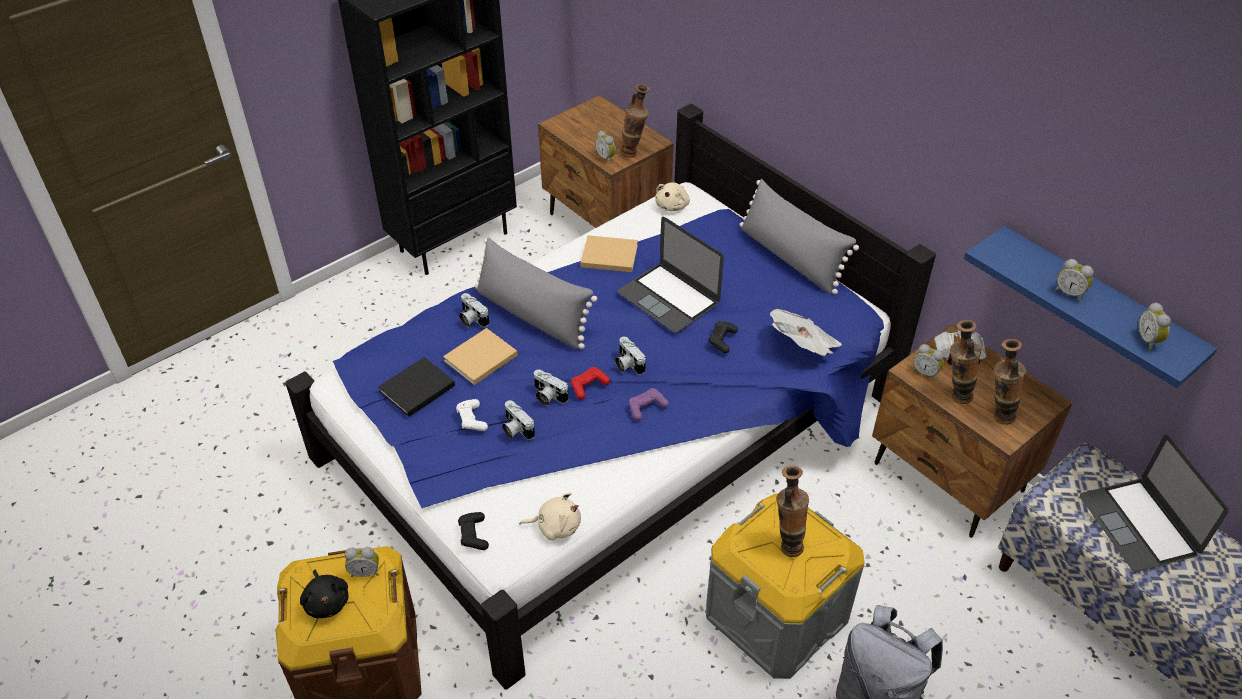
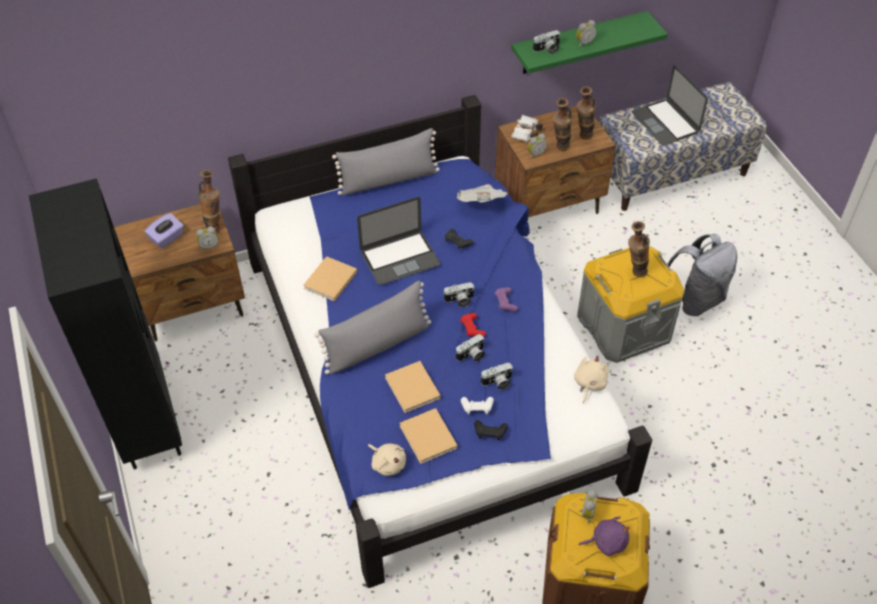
camera: 70 degrees left, 5 degrees up
(327, 601) = (606, 542): black plush toy -> purple plush toy
(415, 389) = (429, 438): black book -> beige book
(471, 319) = (363, 385): camera -> camera (547, 49)
(473, 535) = (582, 433): black game controller -> black game controller (490, 432)
(602, 130) = (167, 238): none -> purple tissue box
(673, 205) = (286, 227): beige plush toy -> beige plush toy (388, 463)
(1095, 306) = (578, 43): blue shelf -> green shelf
(1138, 525) = (665, 122): laptop -> laptop turned 60 degrees clockwise
(1149, 340) = (633, 31): alarm clock -> none

